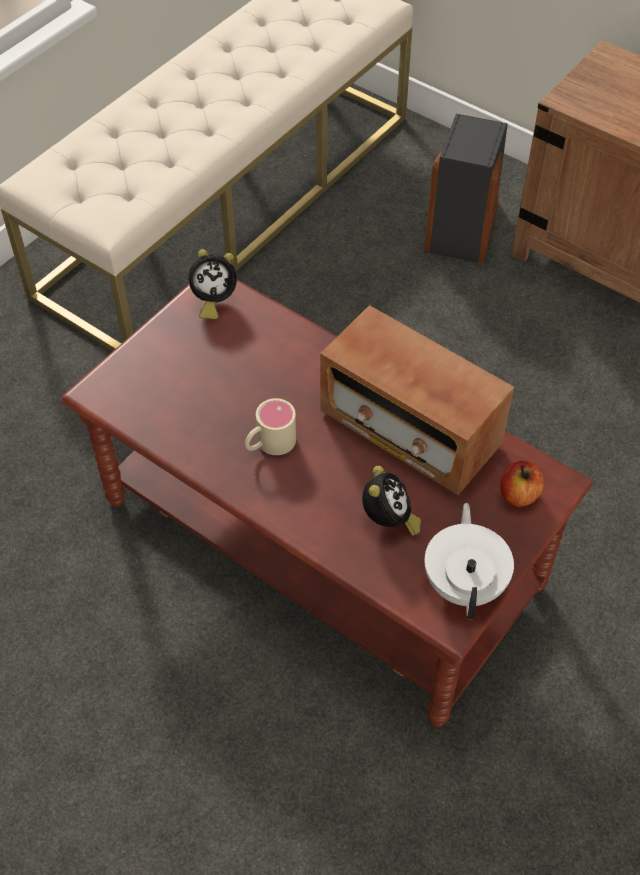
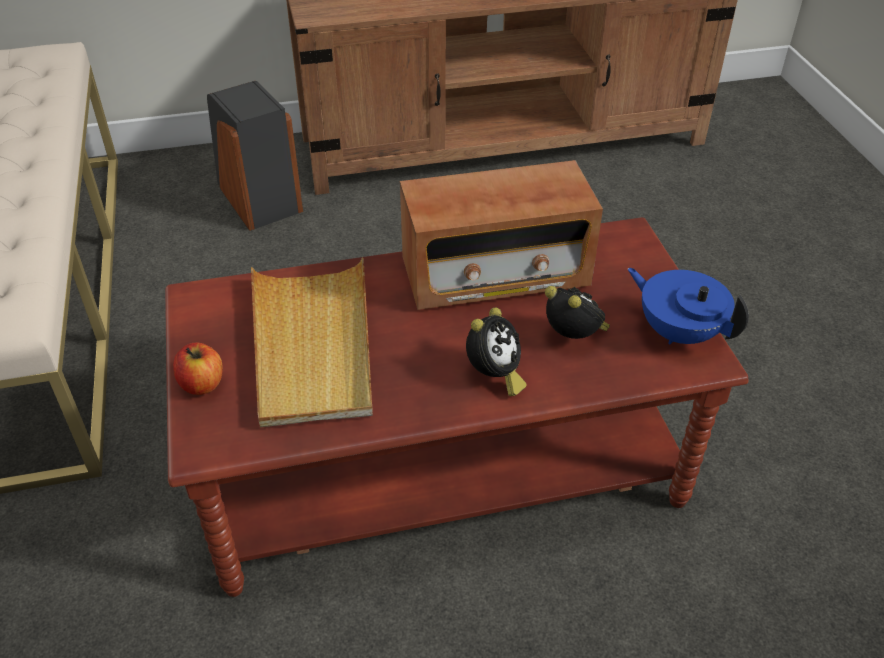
camera: 50 degrees left, 10 degrees down
(213, 301) = (209, 306): alarm clock -> alarm clock (494, 376)
(231, 380) = (312, 345): none -> beige tray
(269, 444) = (413, 363): beige mug -> none
(465, 583) = (678, 332): white teapot -> blue teapot
(519, 494) = (621, 256): apple -> apple (202, 384)

